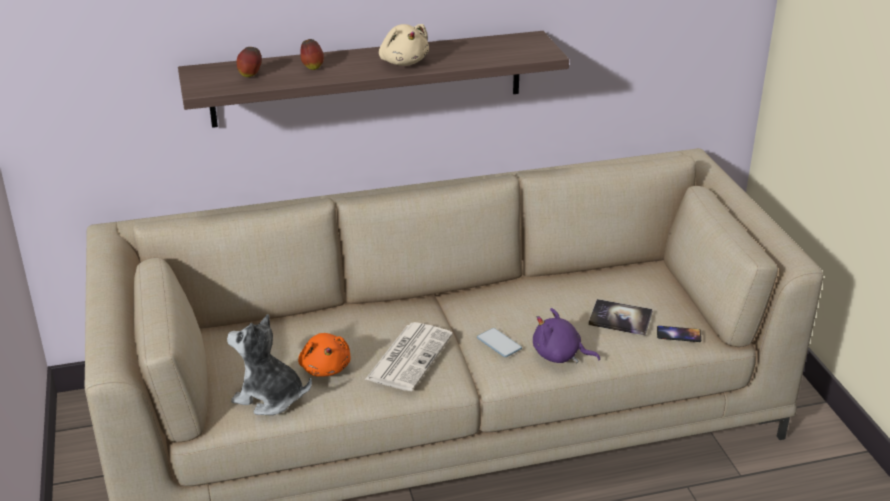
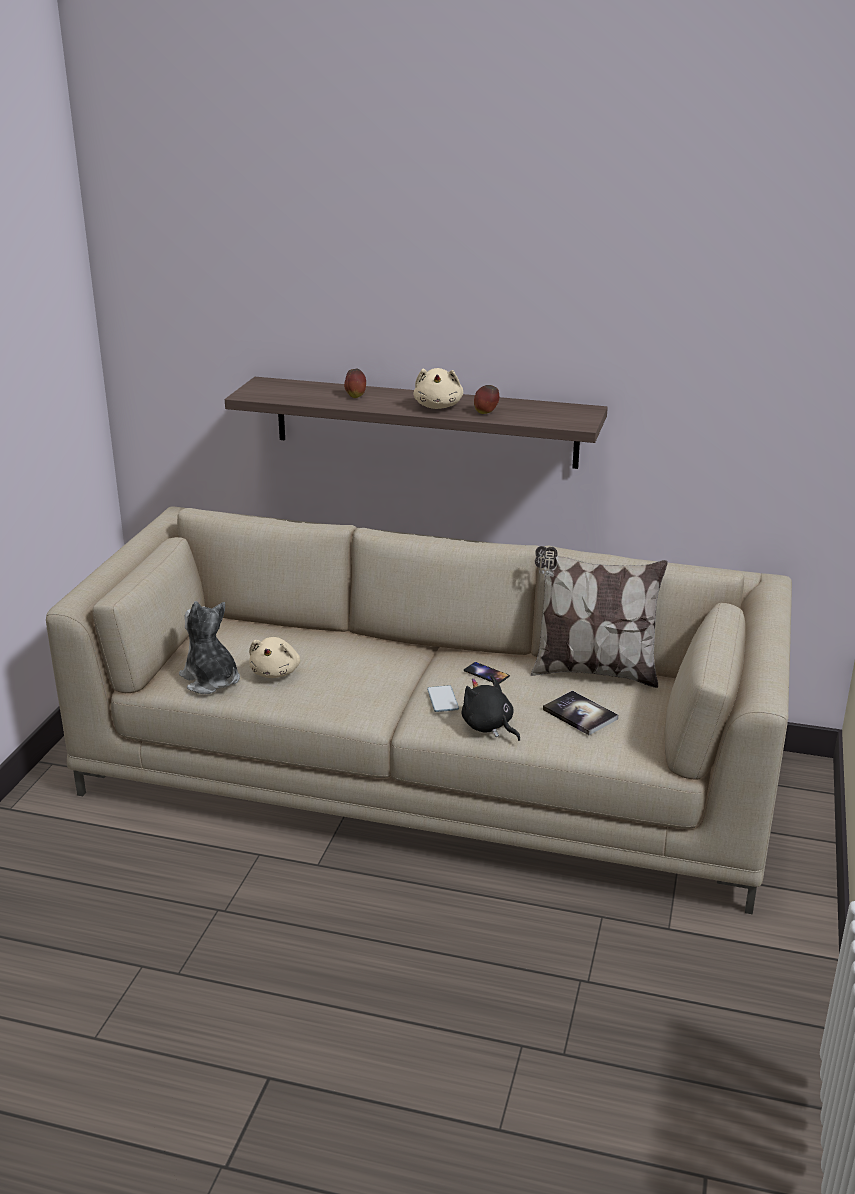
camera: 30 degrees right, 5 degrees down
(250, 75) = (298, 392): apple -> apple (486, 413)
(325, 367) = (276, 672): orange plush toy -> beige plush toy
(409, 356) = (353, 685): newspaper -> none
(559, 355) = (489, 727): purple plush toy -> black plush toy
(589, 275) = (593, 671): none -> pillow
(678, 334) = (625, 745): phone -> phone (486, 673)

